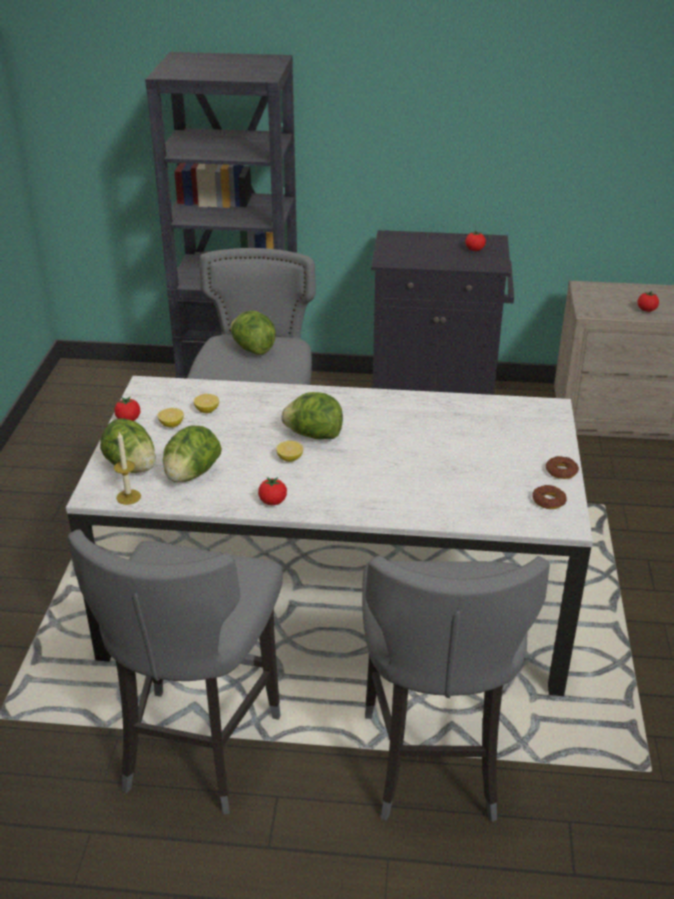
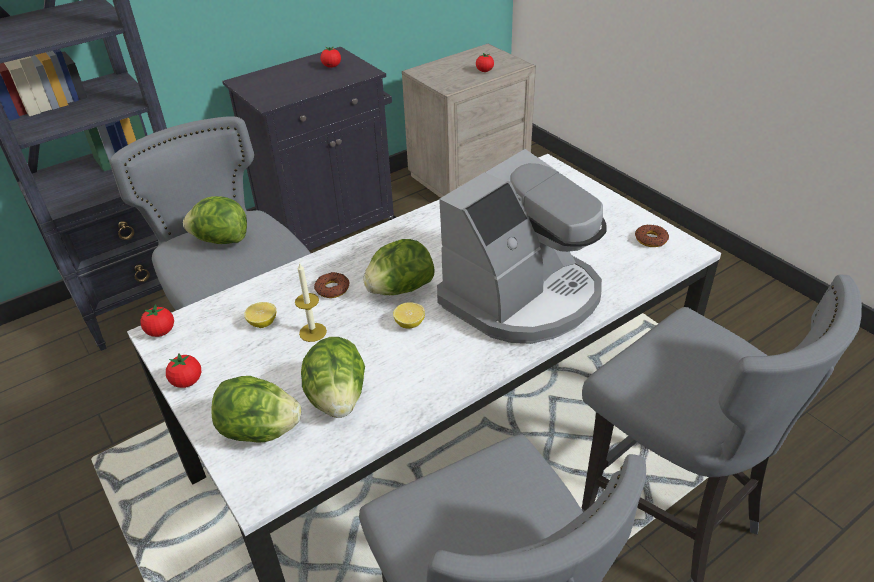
camera: 40 degrees left, 5 degrees up
(128, 497) = (303, 467): candle -> candle (313, 332)
(171, 425) = (244, 359): lemon -> none
(273, 502) = (453, 375): tomato -> tomato (161, 332)
(387, 484) = (523, 296): none -> coffee machine
(561, 471) = (624, 211): donut -> donut (332, 289)

